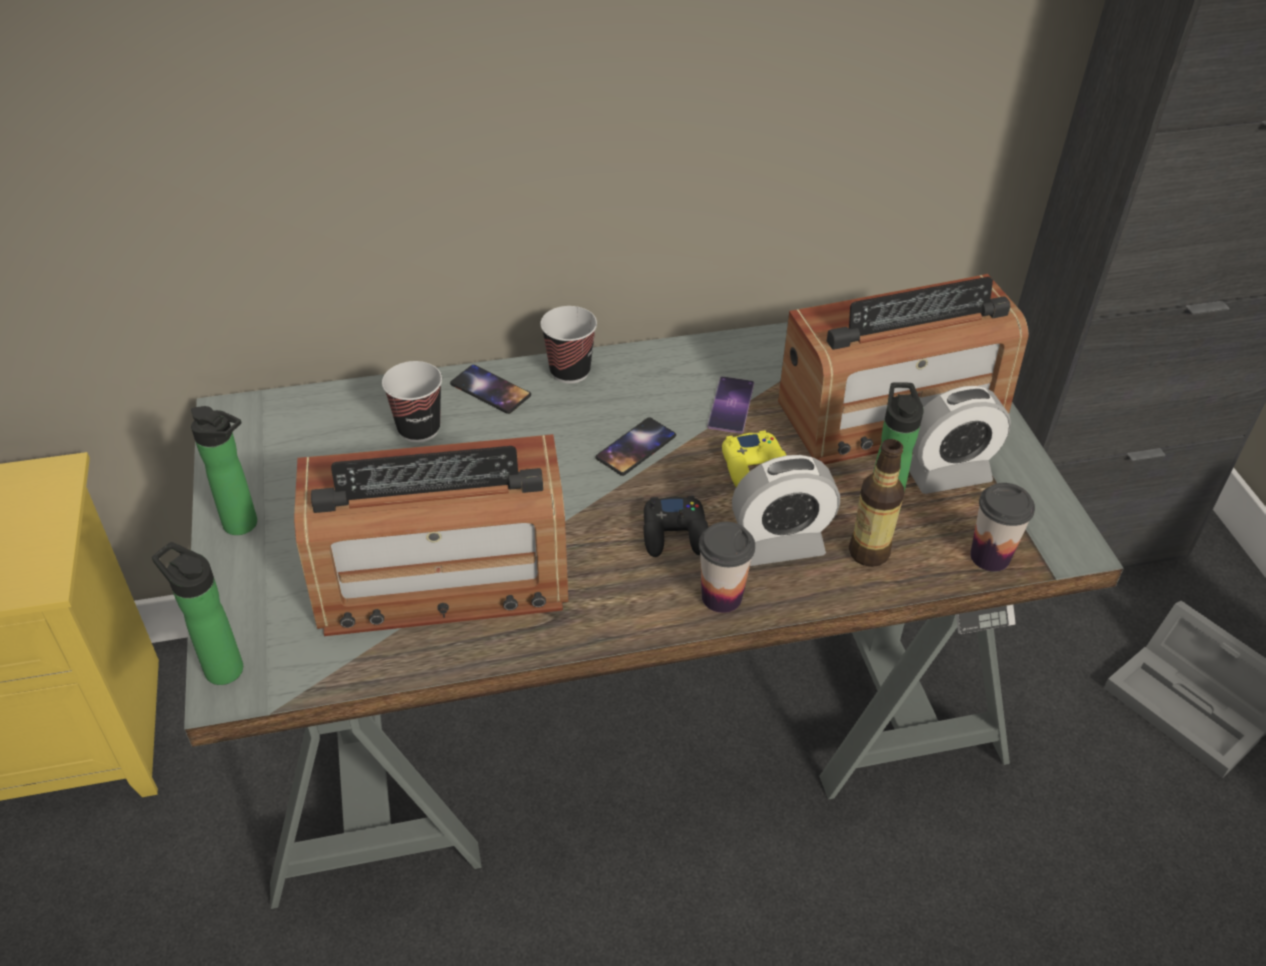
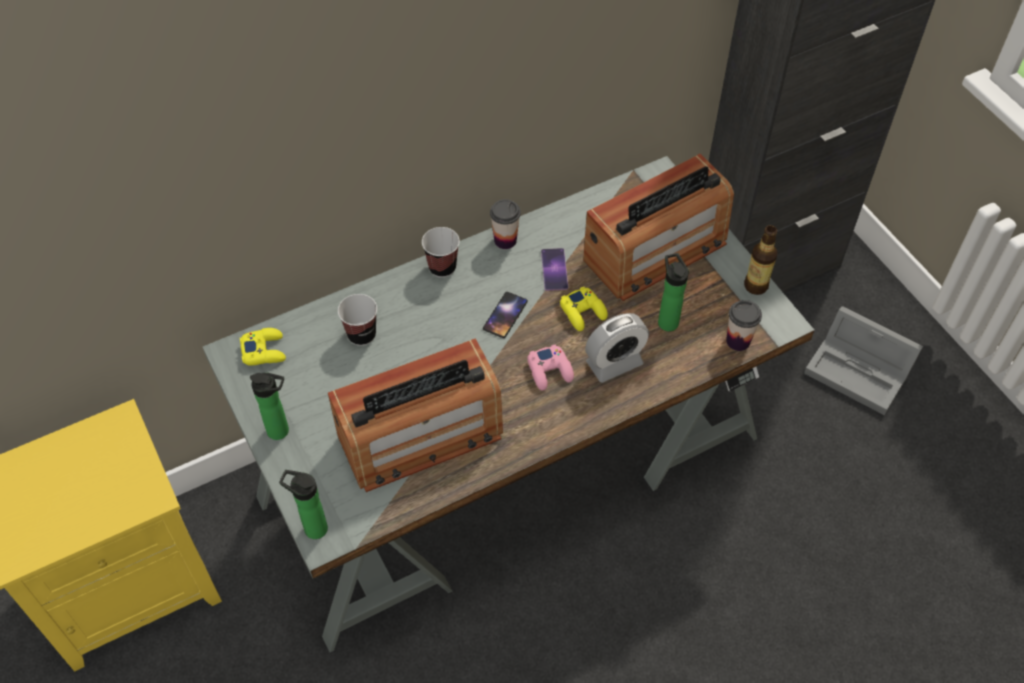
camera: 15 degrees left, 10 degrees up
(275, 420) = (264, 350): none -> yellow game controller
(490, 390) = (396, 294): phone -> none
(675, 533) = (550, 371): black game controller -> pink game controller
(721, 597) = (591, 406): cup -> cup (505, 240)
(868, 552) = (668, 355): bottle -> bottle (756, 286)
(947, 474) = (700, 289): alarm clock -> none

